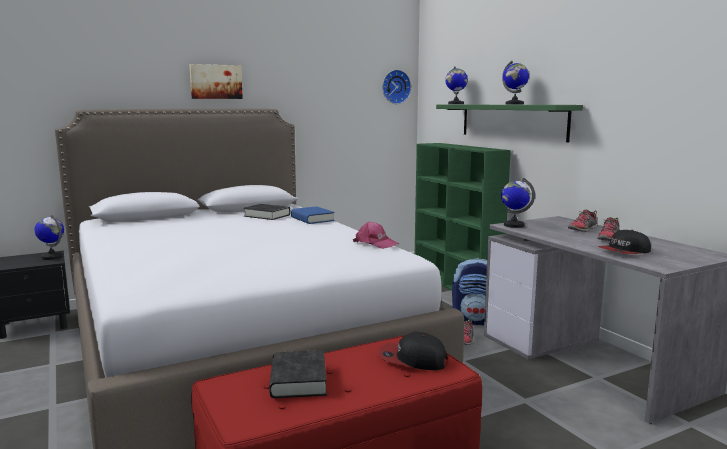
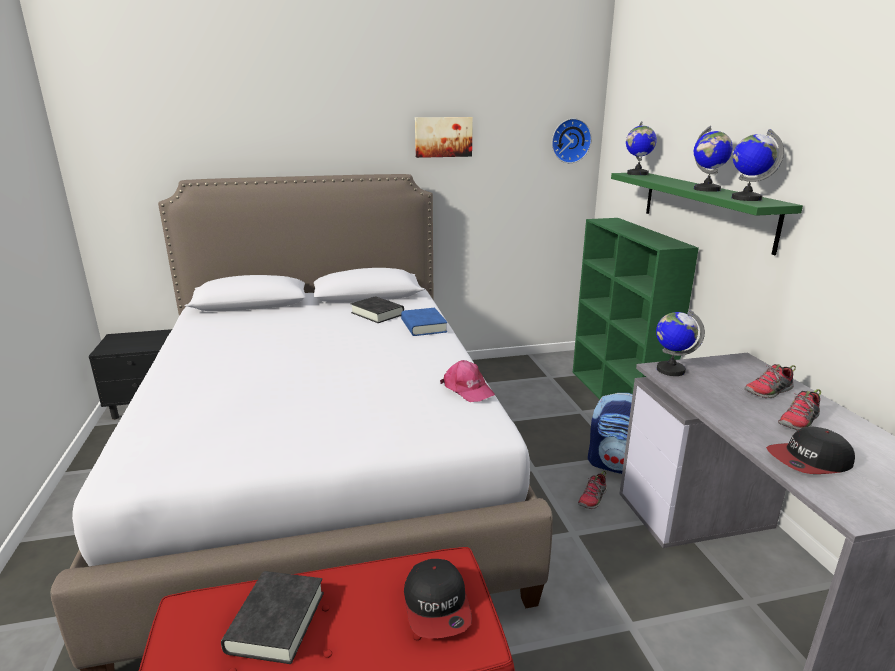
camera: 15 degrees right, 10 degrees up
(52, 257) = (161, 339): globe -> globe (746, 198)
(216, 82) = (339, 141): picture -> picture (443, 137)
(412, 359) = (437, 606): cap -> cap turned 135 degrees counterclockwise

